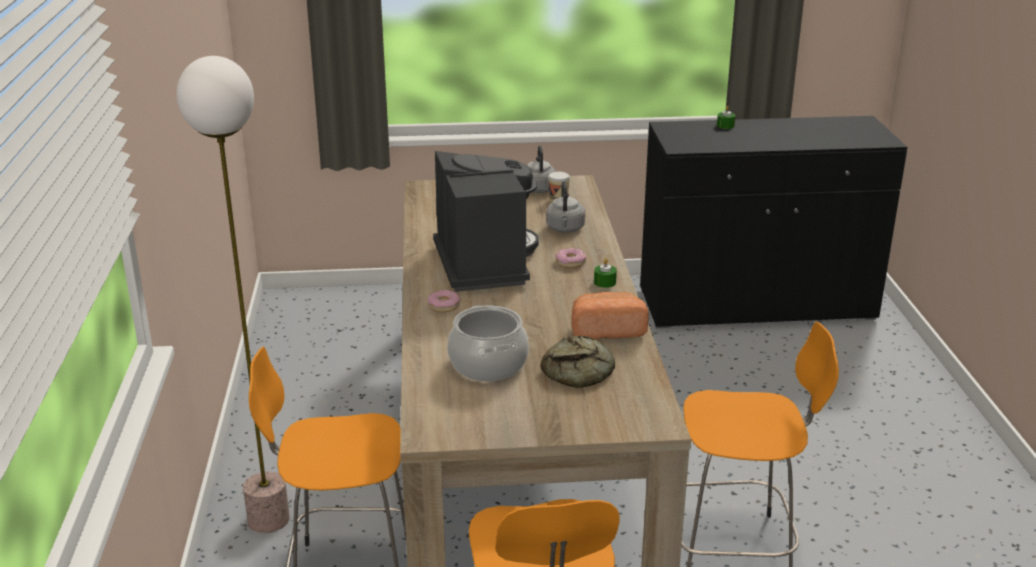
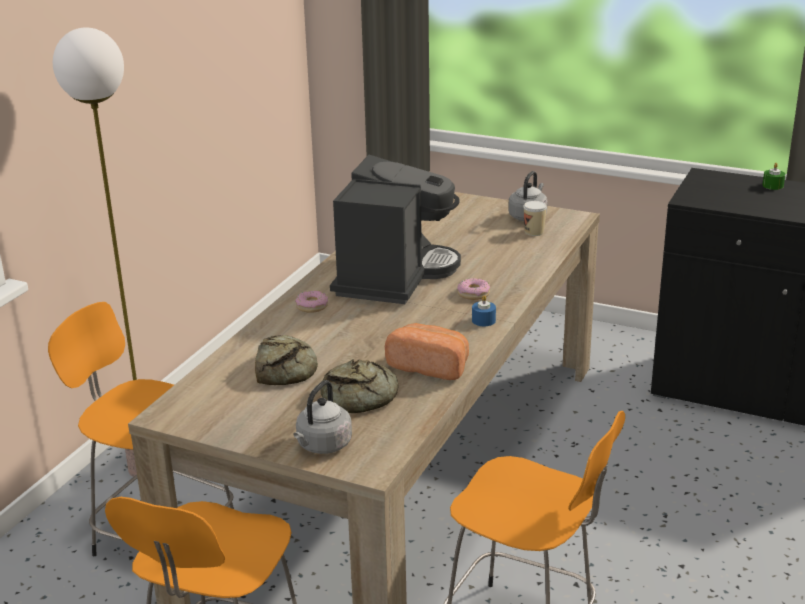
camera: 30 degrees right, 0 degrees up
(487, 364) = (286, 368): cooking pot -> bread
(565, 229) = (507, 261): grey kettle -> grey kettle (322, 446)
(605, 282) = (483, 320): green candle -> blue candle

